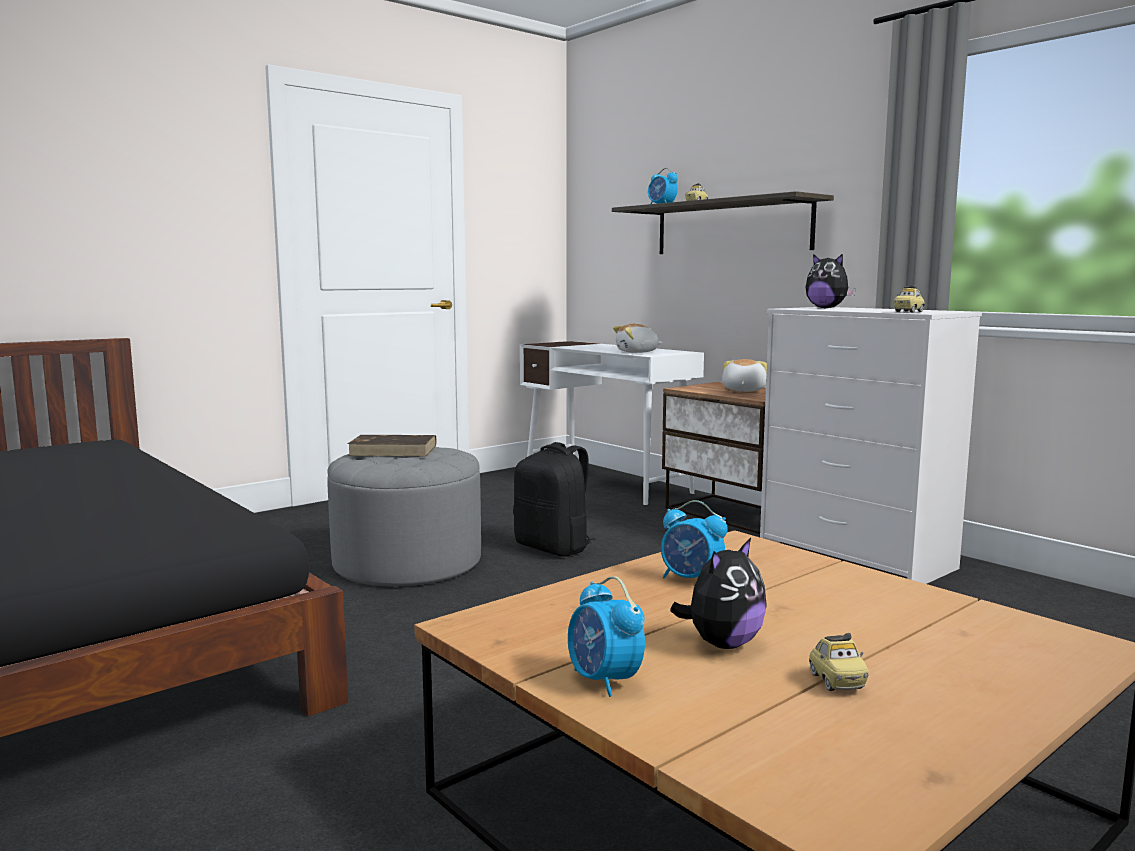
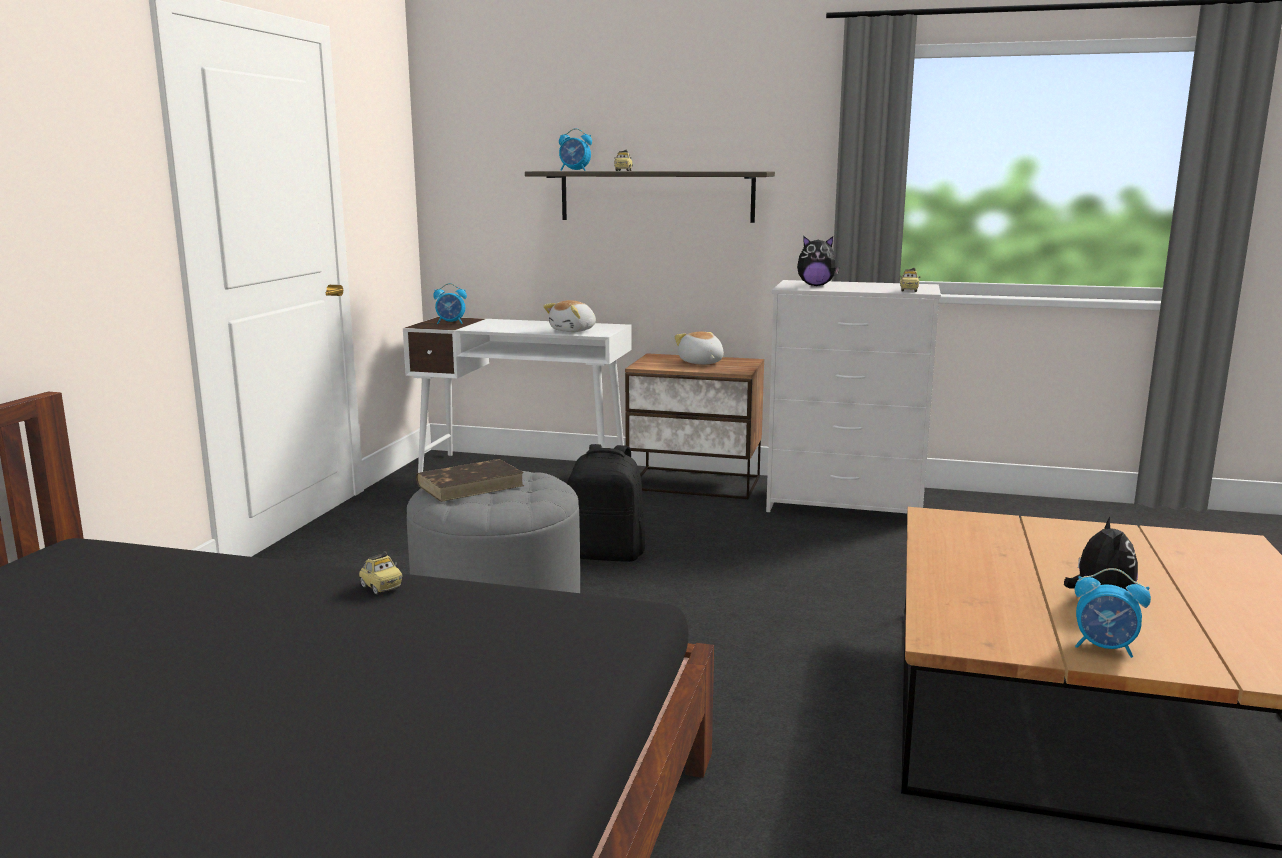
camera: 35 degrees left, 5 degrees up
(691, 580) = (979, 557): alarm clock -> alarm clock (451, 323)
(836, 682) = (1197, 605): toy car -> toy car (380, 587)

